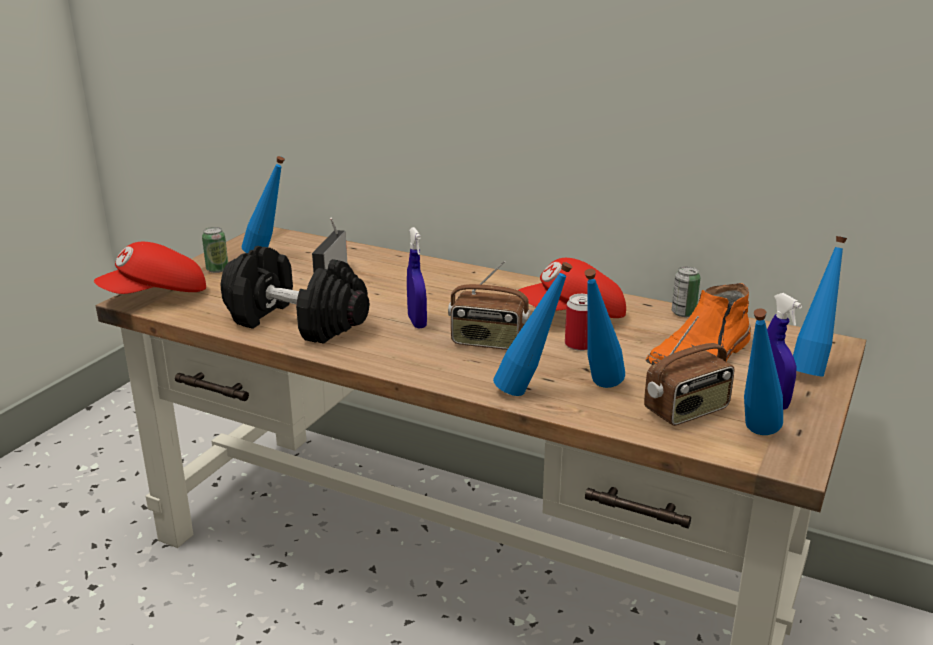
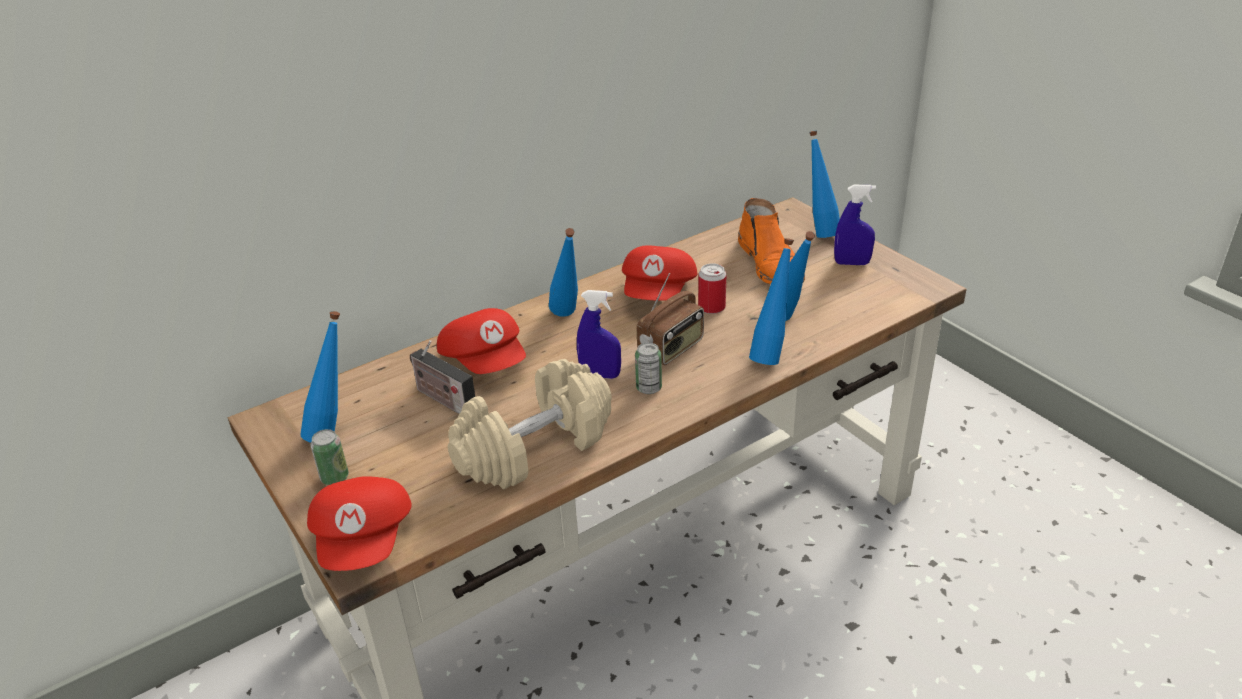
camera: 60 degrees left, 10 degrees up
(297, 322) = (534, 447): black dumbbell -> beige dumbbell
(394, 277) = (486, 361): none -> red cap
(683, 313) = (696, 245): can -> can (649, 388)
(687, 411) = (844, 298): radio -> none
(754, 436) = (891, 286): blue bottle -> blue bottle (568, 318)

